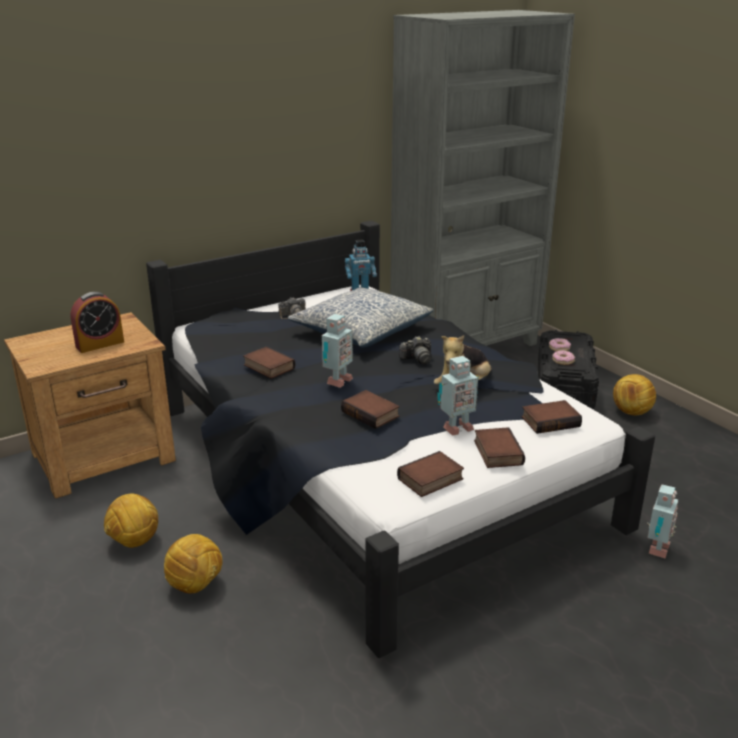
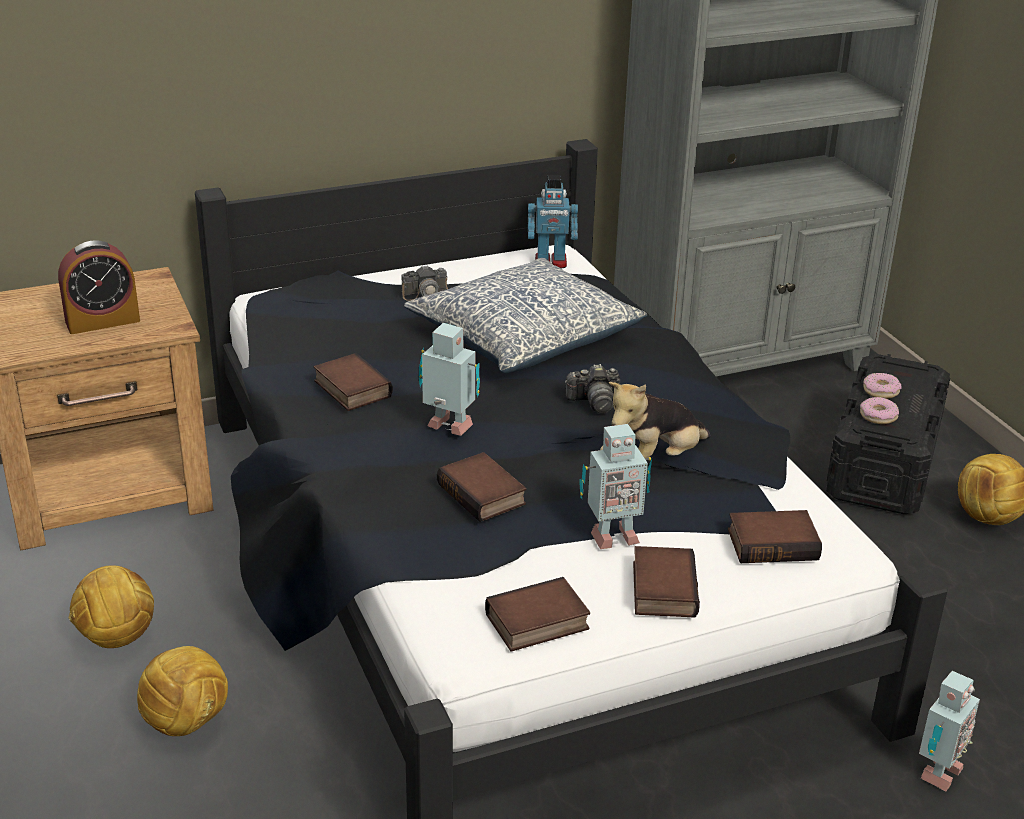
camera: 10 degrees right, 5 degrees up
(337, 381) = (449, 428): toy robot -> toy robot turned 105 degrees counterclockwise

